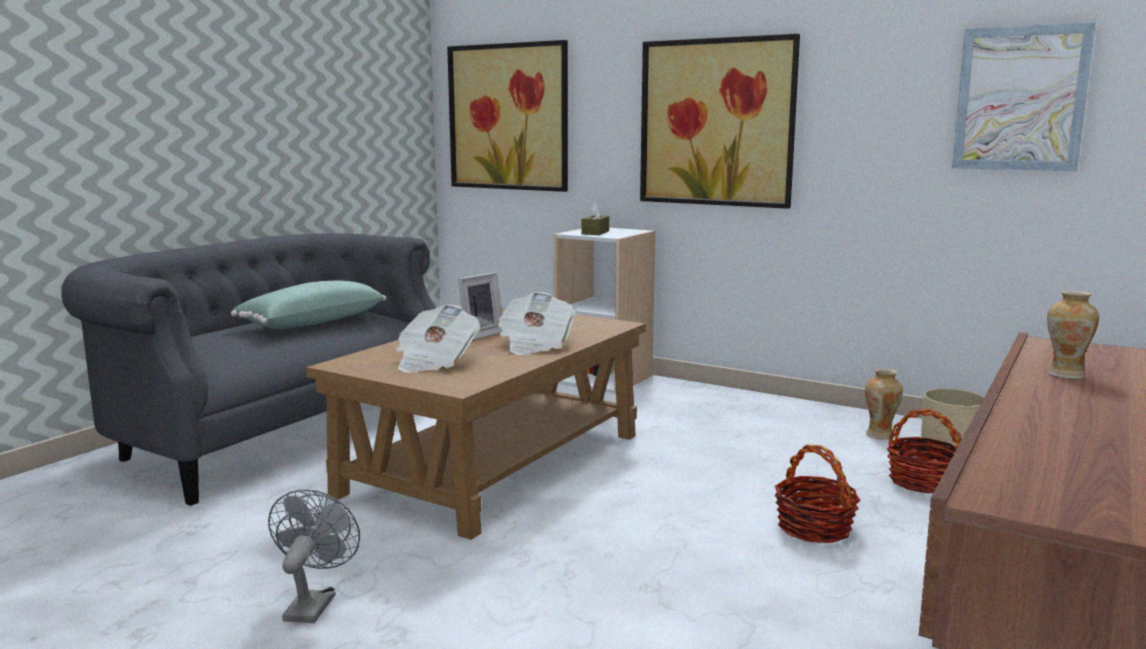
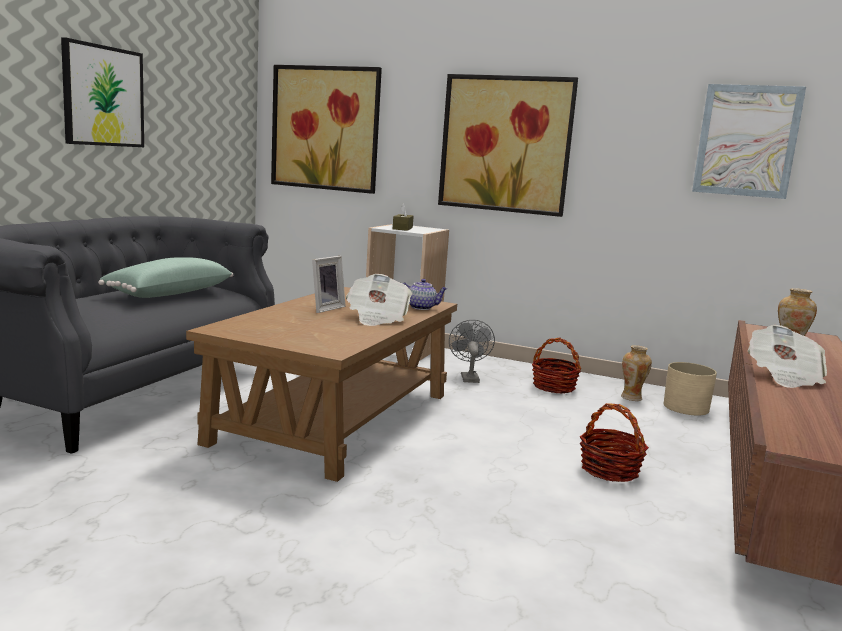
camera: 10 degrees left, 0 degrees up
(242, 103) = (103, 96): none -> picture
(313, 603) = (215, 539): grey fan -> grey fan (468, 377)
(435, 362) = (300, 329): newspaper -> newspaper (783, 377)
(597, 330) = (421, 307): none -> teapot
(922, 482) = (675, 434): basket -> basket (553, 387)

